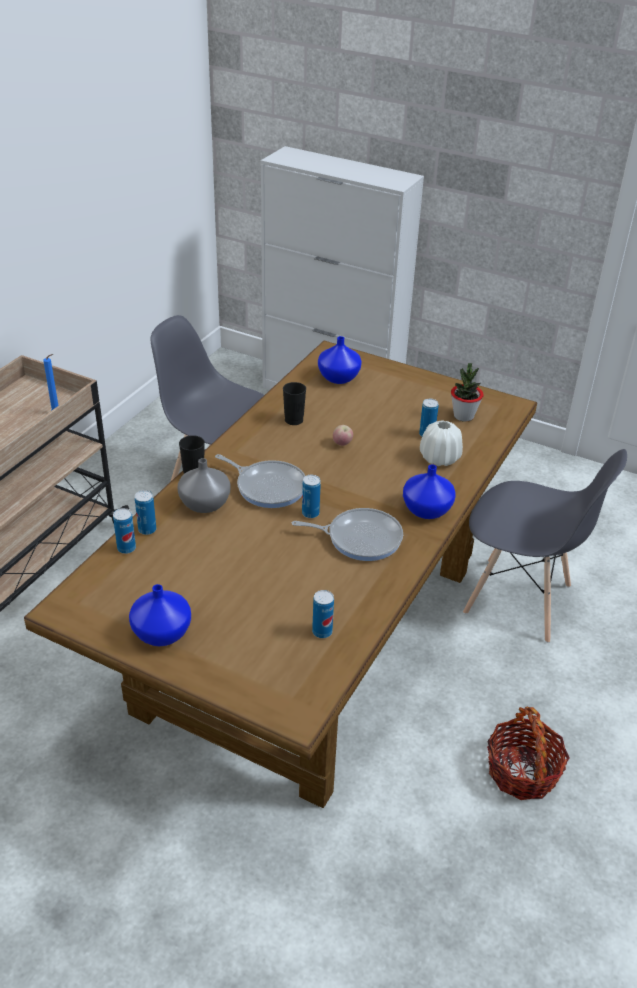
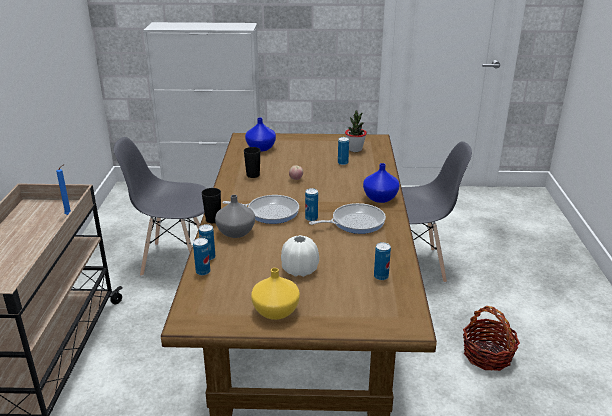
camera: 25 degrees left, 10 degrees down
(163, 632) = (276, 310): blue vase -> yellow vase
(439, 458) = (362, 172): white vase -> white vase (300, 270)

